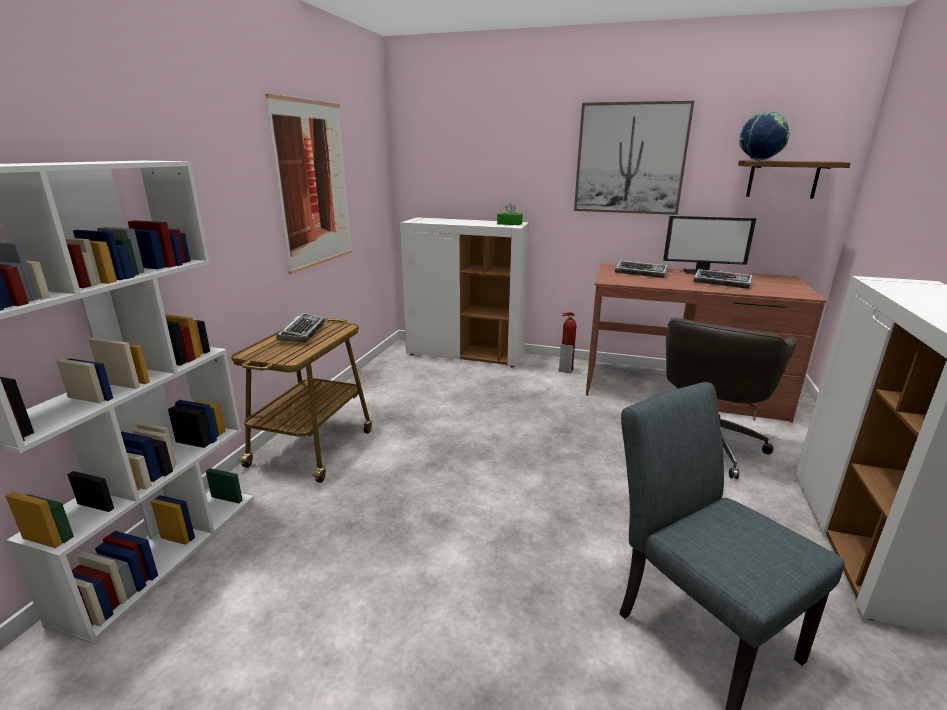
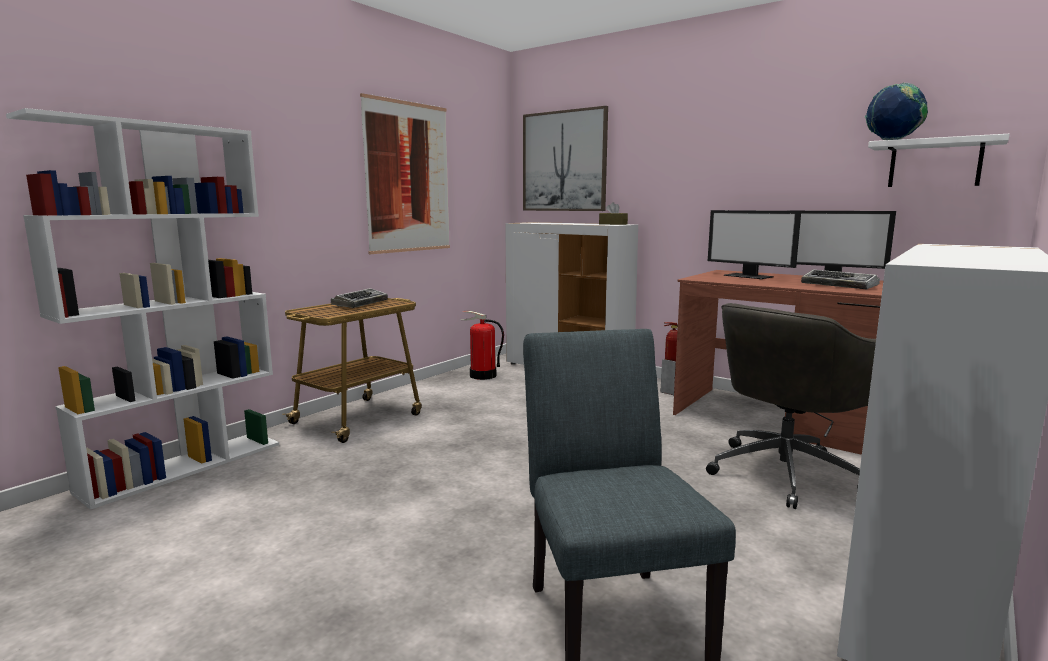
camera: 20 degrees right, 10 degrees down
(394, 373) = (482, 376): none -> fire extinguisher
(509, 224) = (613, 224): green tissue box -> brown tissue box
(630, 159) = (746, 151): picture -> picture (564, 161)
(641, 273) = (749, 276): keyboard -> monitor
(782, 179) = (934, 164): brown shelf -> white shelf

